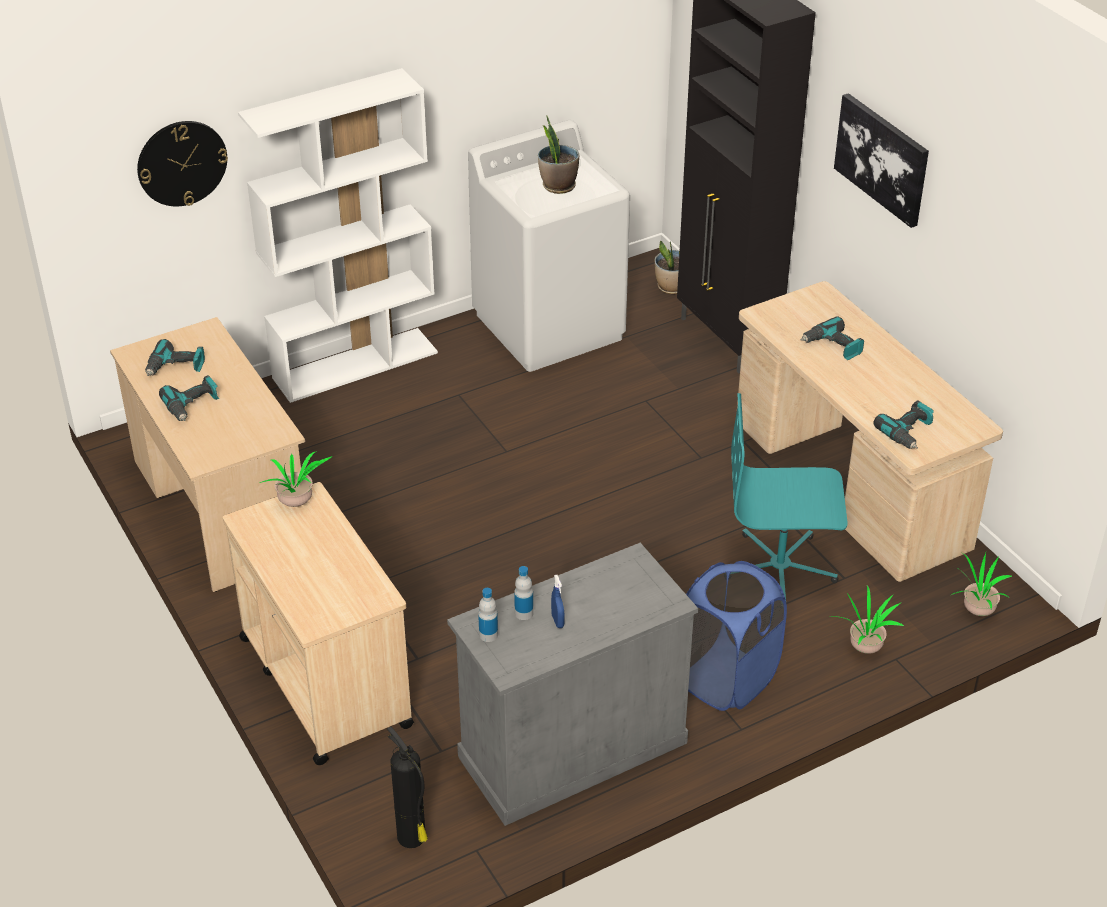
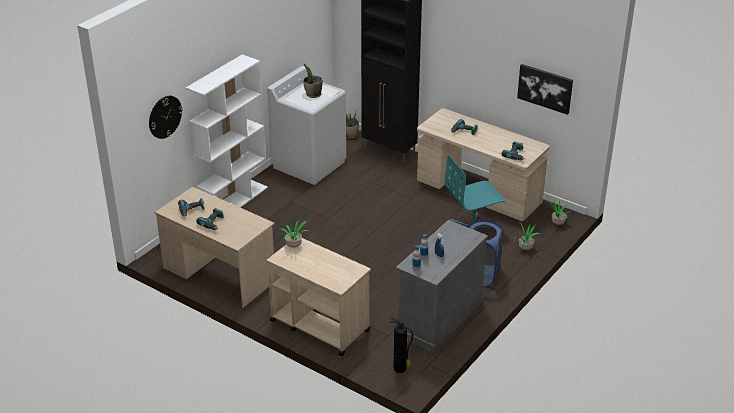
camera: 25 degrees left, 5 degrees down
(882, 158) = (467, 46): picture -> picture (545, 88)

